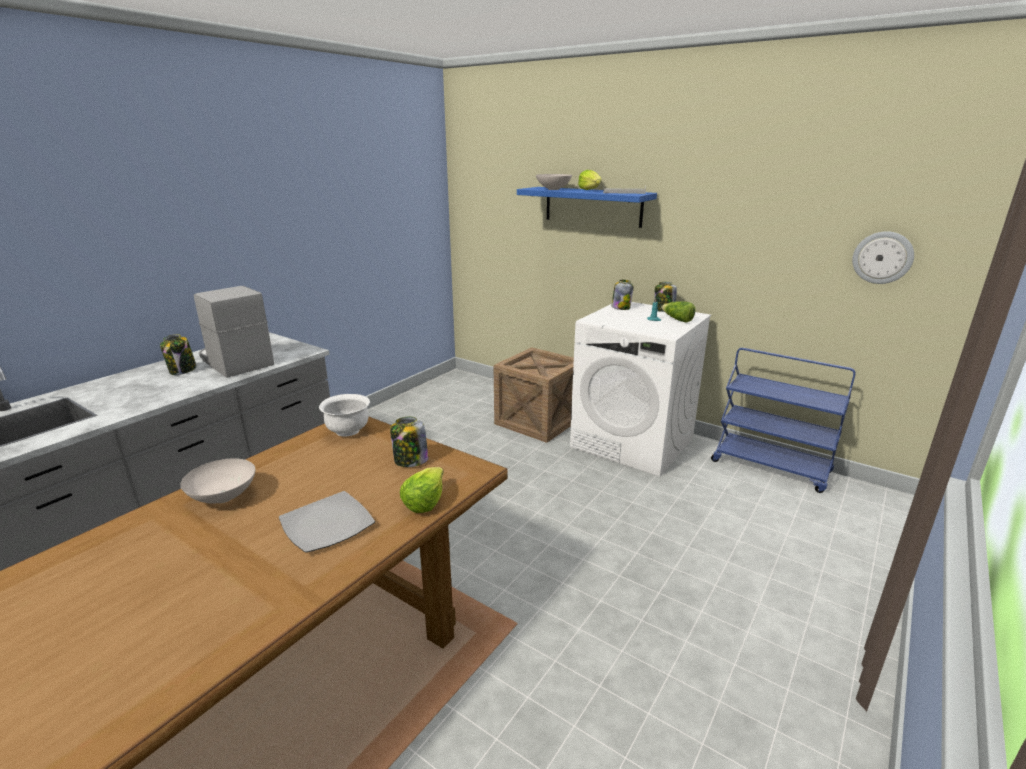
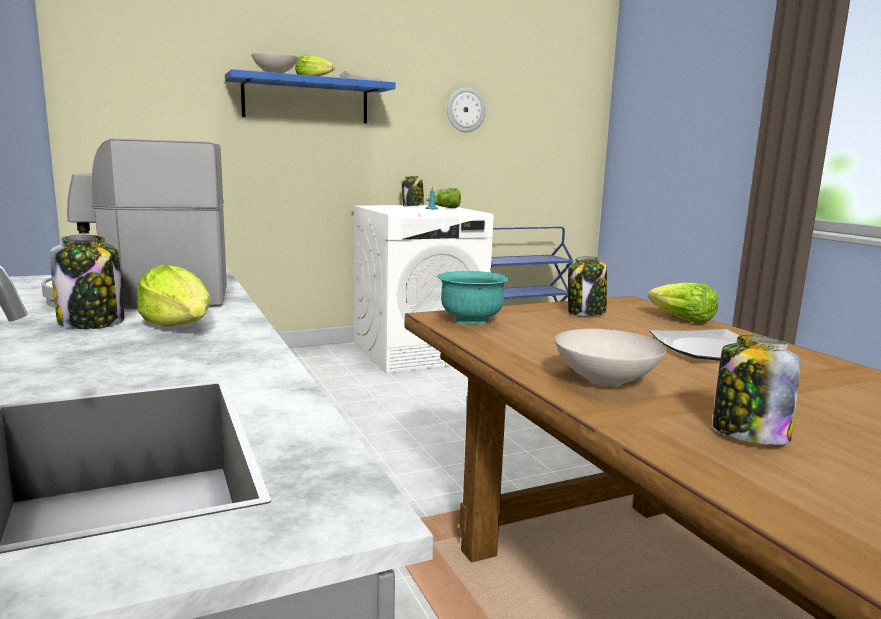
camera: 60 degrees left, 10 degrees down
(180, 384) = (180, 327): none -> lettuce
(348, 431) = (471, 320): white bowl -> turquoise bowl
(538, 421) = (309, 369): crate -> none
(621, 308) = (380, 207): jar -> jar (748, 434)
(882, 257) = (555, 140): wall clock -> wall clock (465, 110)

